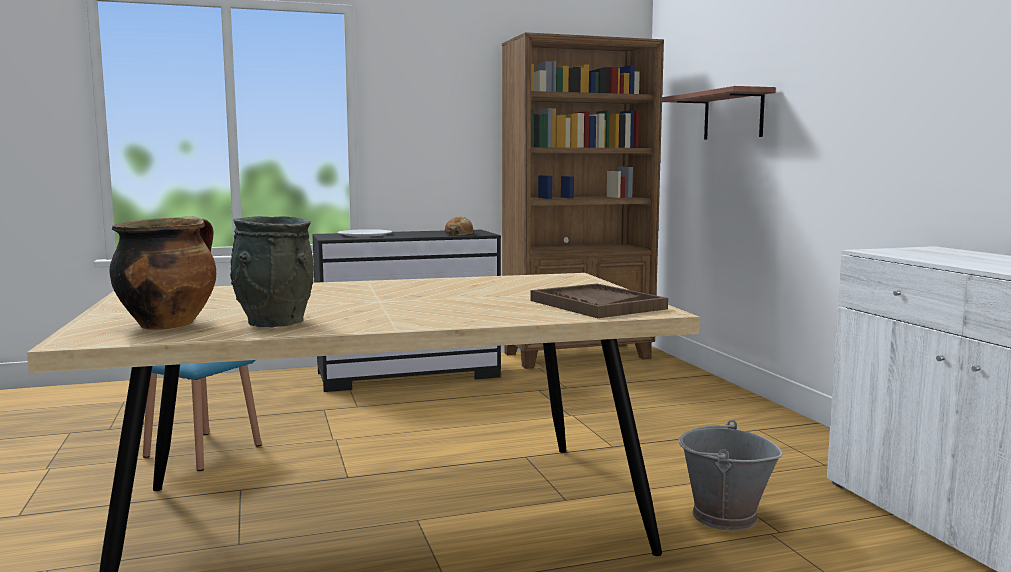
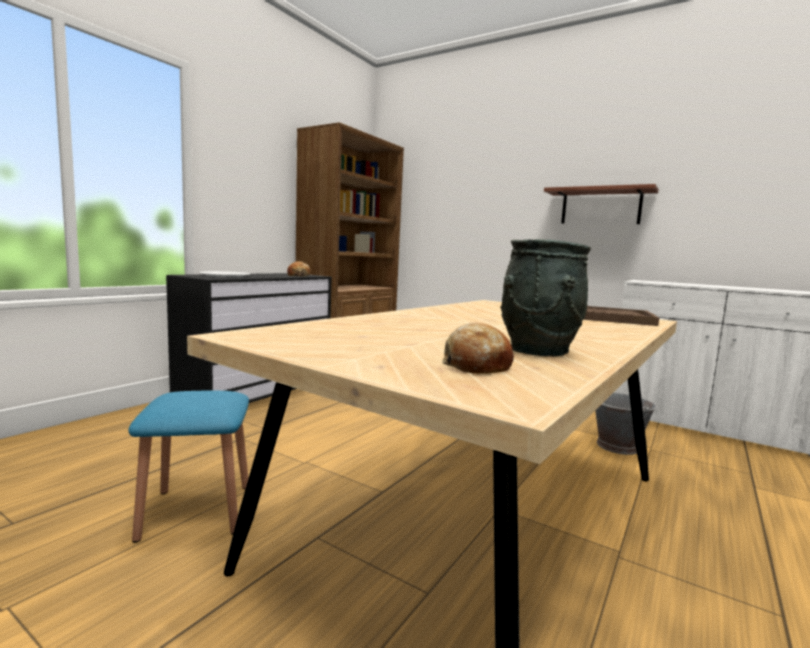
camera: 40 degrees left, 0 degrees up
(169, 324) = (476, 365): cooking pot -> bread
(733, 115) = (460, 202): shelf -> shelf (600, 207)

